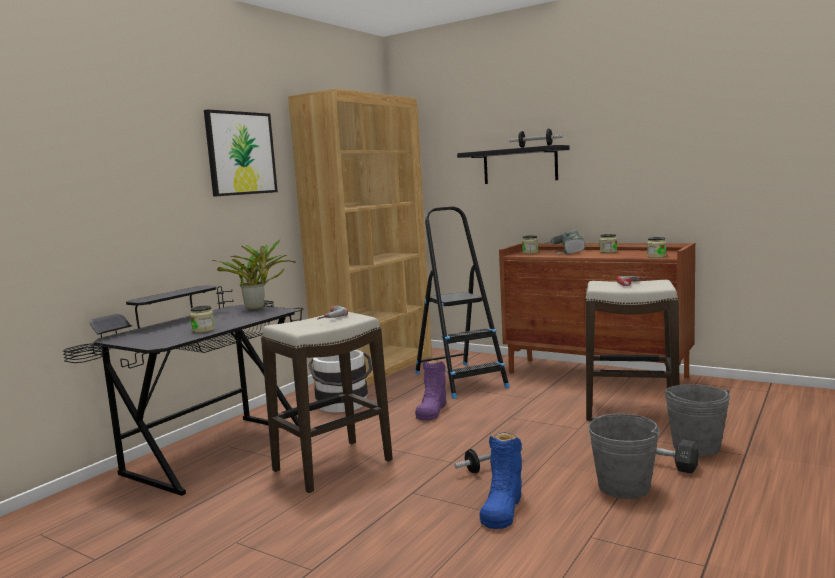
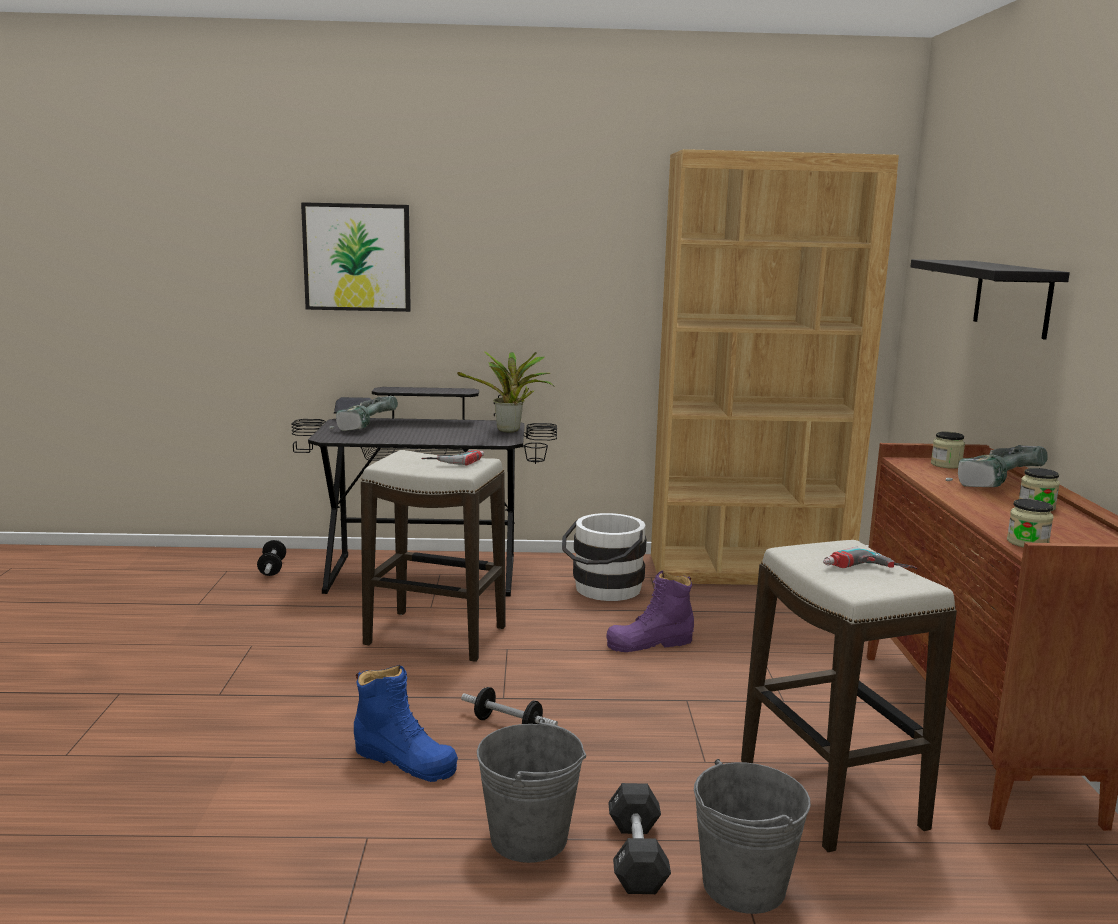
camera: 55 degrees right, 5 degrees up
(146, 335) = (362, 426): none -> power drill
(203, 330) = (393, 437): jar -> none
(241, 153) = (572, 233): picture -> picture (357, 257)
(460, 380) = (783, 631): black step ladder -> none
(502, 507) = (405, 760): blue boot -> blue boot turned 135 degrees counterclockwise
(535, 146) = (999, 267): dumbbell -> dumbbell (272, 568)

